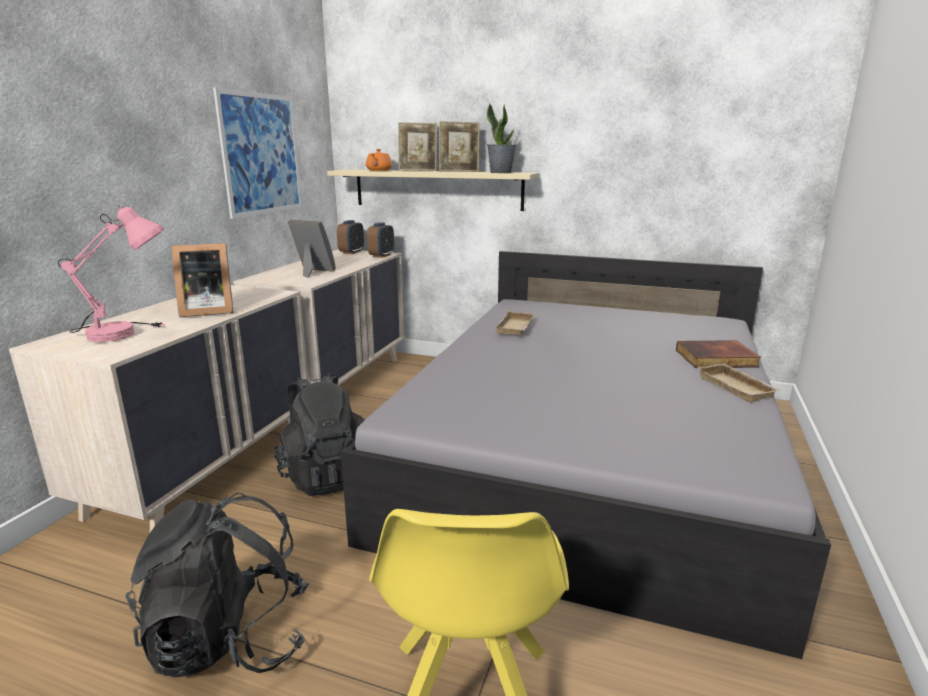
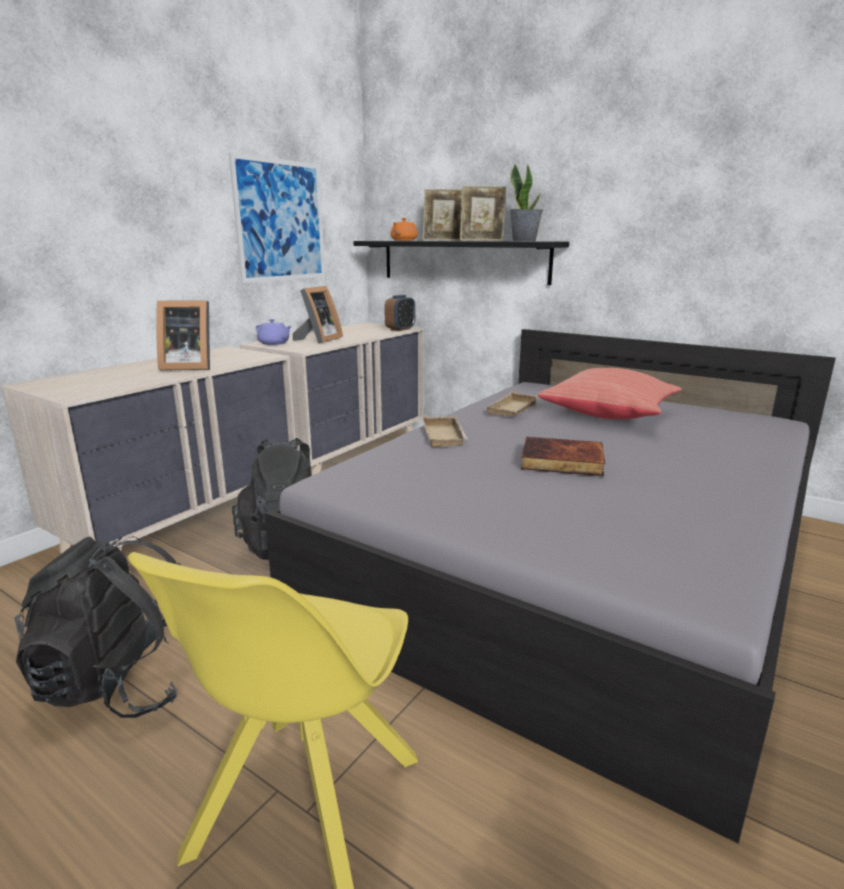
camera: 15 degrees right, 0 degrees up
(124, 332) = (102, 379): pink table lamp -> none
(270, 278) = (274, 343): none -> purple teapot
(312, 272) = (318, 340): picture frame -> picture frame turned 75 degrees clockwise
(351, 252) = (374, 325): alarm clock -> none
(437, 189) = (463, 261): beige shelf -> black shelf
(597, 325) = (609, 414): none -> red pillow
(716, 359) = (735, 461): book -> book (561, 461)
(738, 387) = (743, 495): beige tray -> beige tray (445, 436)

